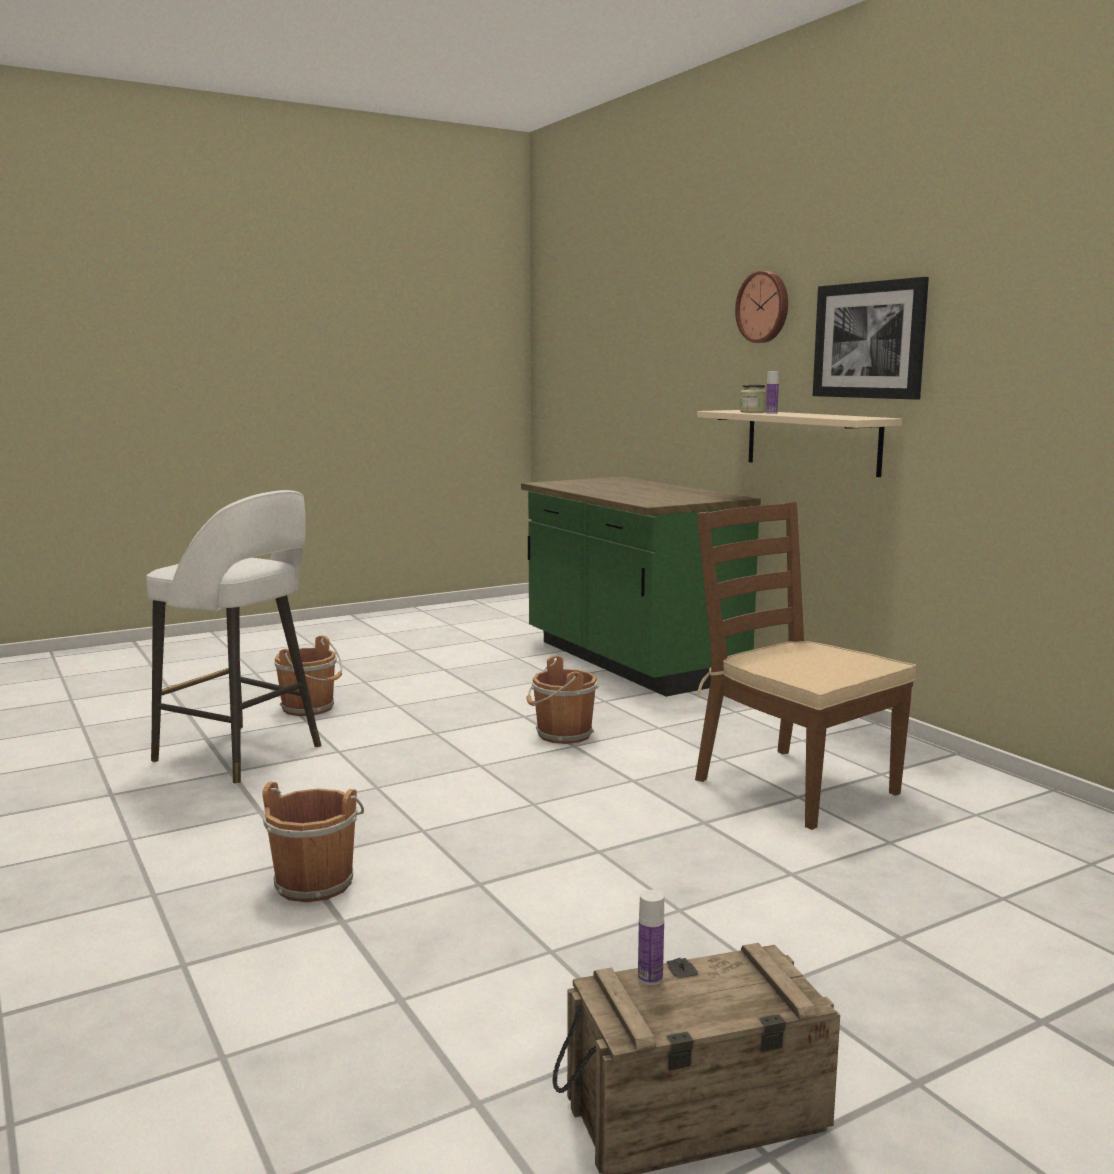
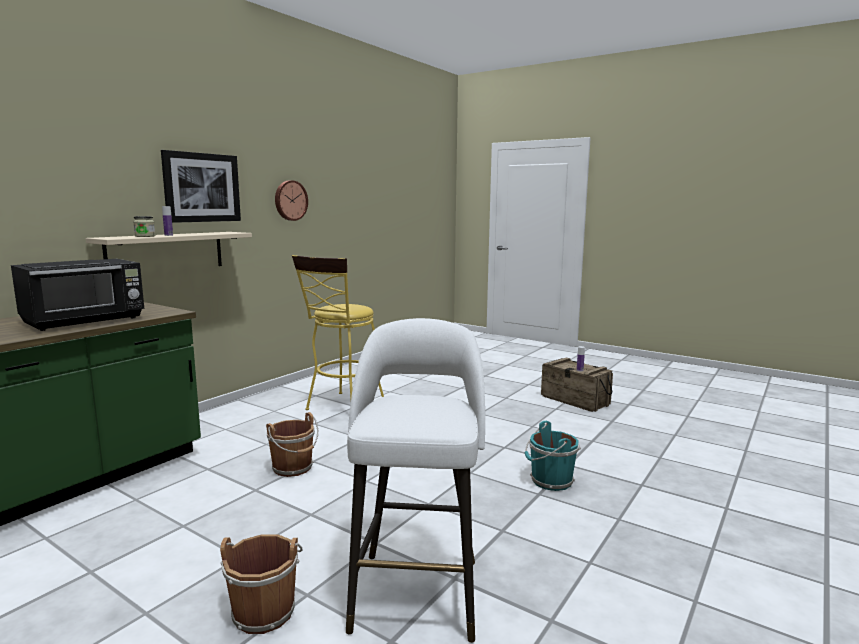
camera: 115 degrees left, 0 degrees up
(315, 882) = (550, 481): brown bucket -> turquoise bucket
(622, 492) = (85, 321): none -> black microwave
(764, 307) = (102, 157): wall clock -> wall clock (290, 200)
(794, 786) = (342, 408): brown chair -> yellow stool

